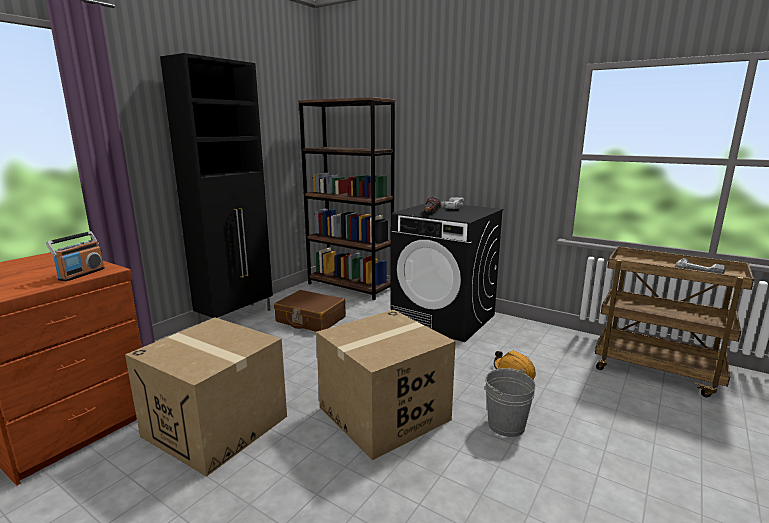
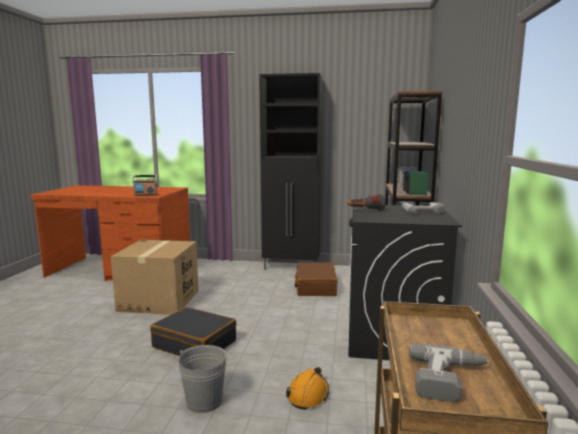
camera: 65 degrees right, 5 degrees down
(384, 414) = (195, 344): cardboard box -> black suitcase

